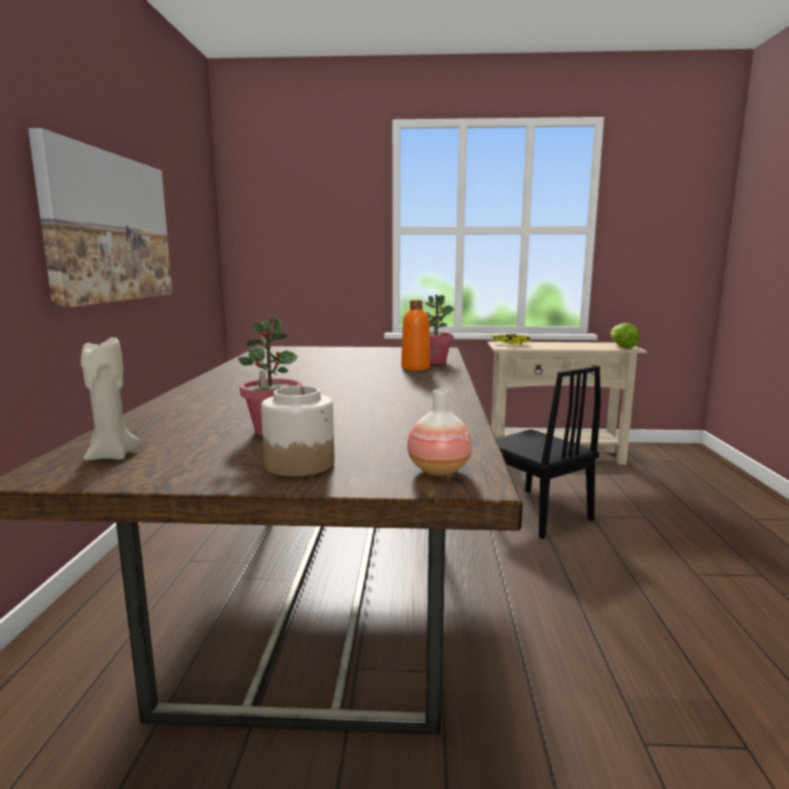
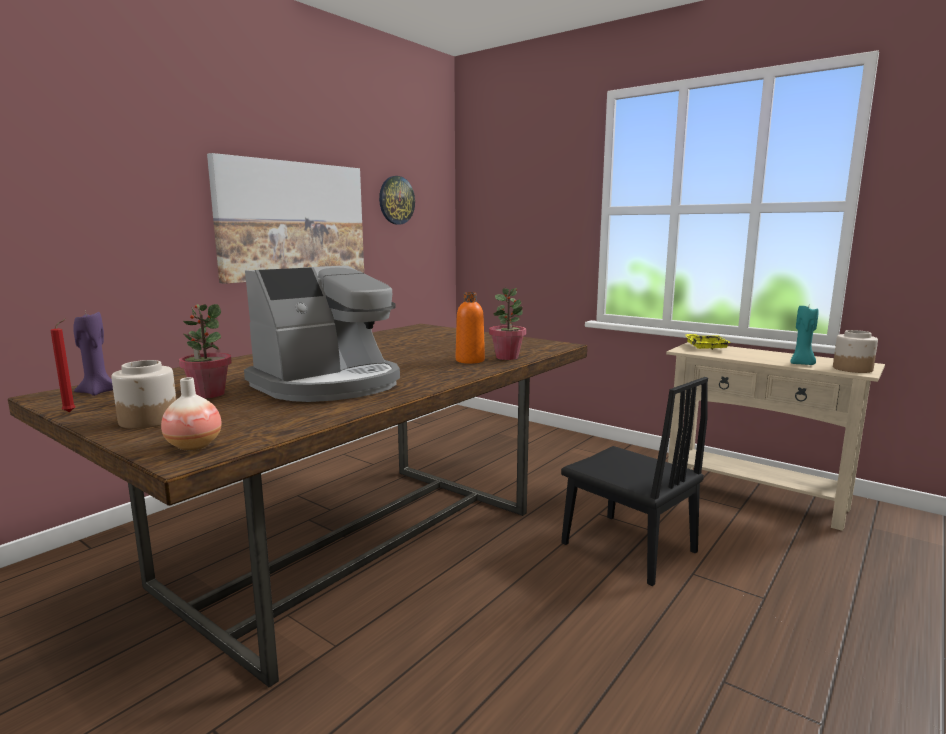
camera: 35 degrees right, 0 degrees up
(111, 456) = (98, 392): beige candle -> purple candle
(160, 480) = (71, 412): none -> red candle
(183, 211) = (396, 200): none -> wall clock
(365, 402) = (329, 384): none -> coffee machine
(534, 512) = (628, 547): black chair -> black chair turned 45 degrees counterclockwise
(591, 347) = (802, 364): none -> turquoise candle
(622, 347) = (852, 369): lettuce -> jar

